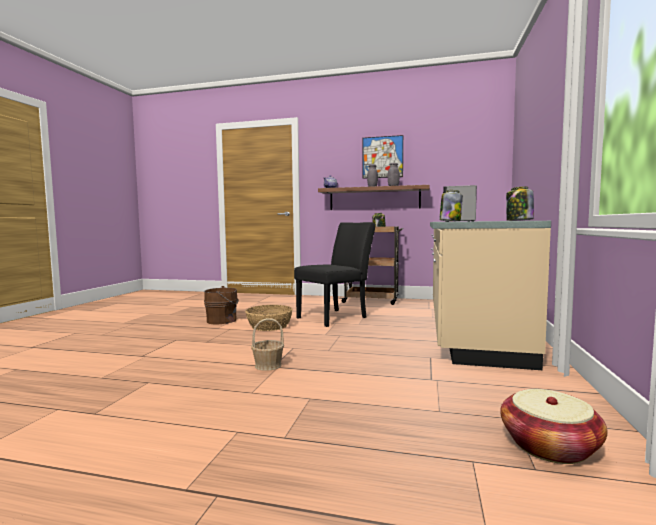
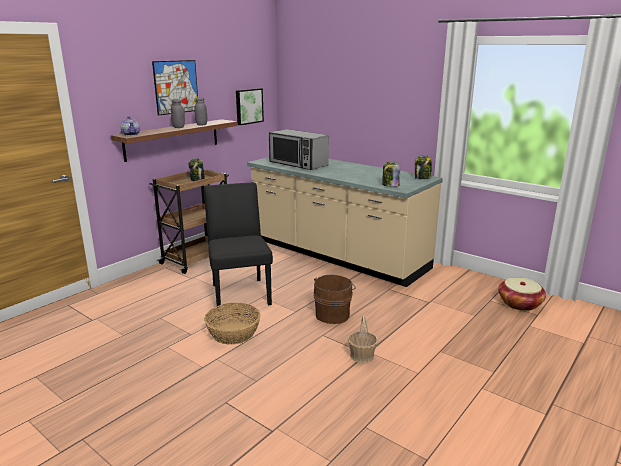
camera: 65 degrees left, 15 degrees up
(223, 320) = (168, 359): brown bucket -> brown bucket (333, 314)
(466, 176) = (248, 106): none -> picture

